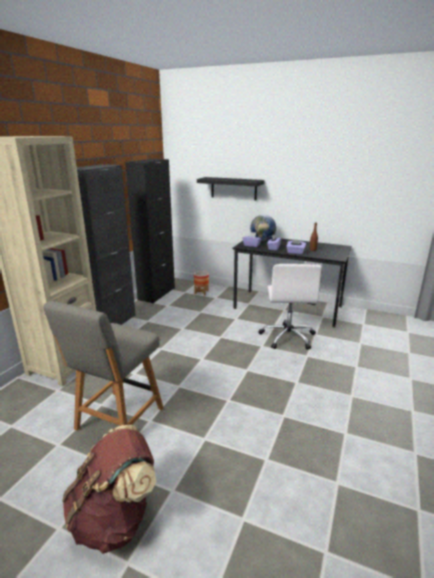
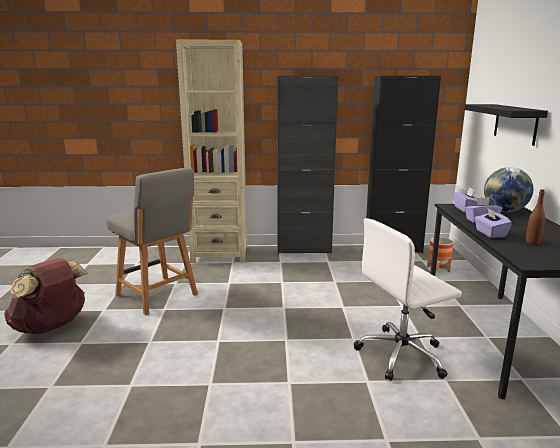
camera: 65 degrees right, 5 degrees down
(118, 420) = (158, 296): grey chair -> grey chair turned 135 degrees counterclockwise

